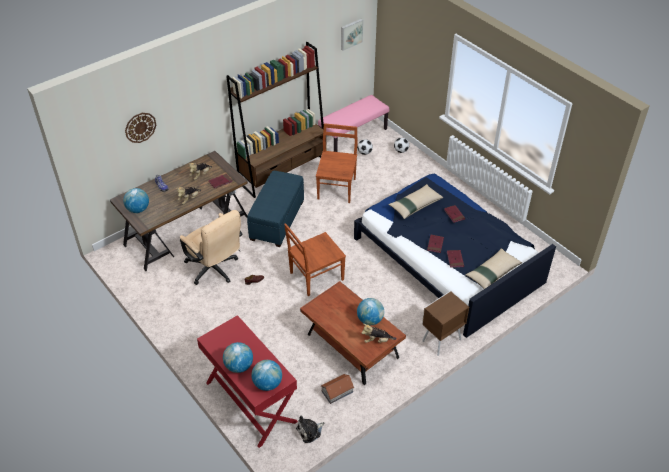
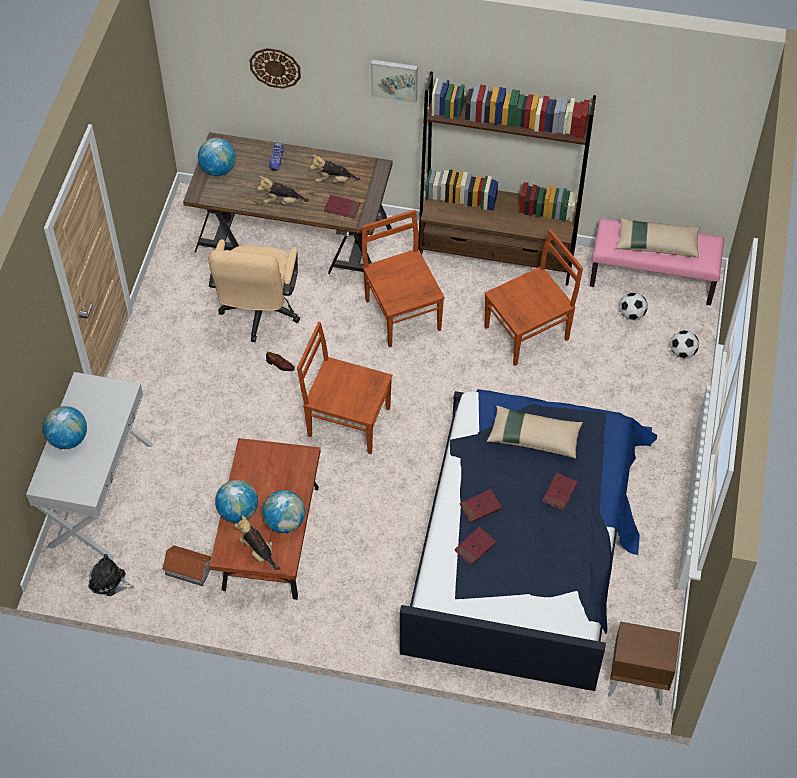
camera: 50 degrees right, 10 degrees up
(250, 402) = (100, 494): red console table -> white console table
(267, 383) = (67, 483): globe -> globe (238, 512)
(277, 220) = (402, 313): blue ottoman -> brown chair
(351, 34) = (697, 126): picture -> picture (394, 79)
(440, 340) = (367, 628): brown nightstand -> brown nightstand (635, 682)
(492, 273) = (494, 606): beige pillow -> beige pillow (657, 243)

